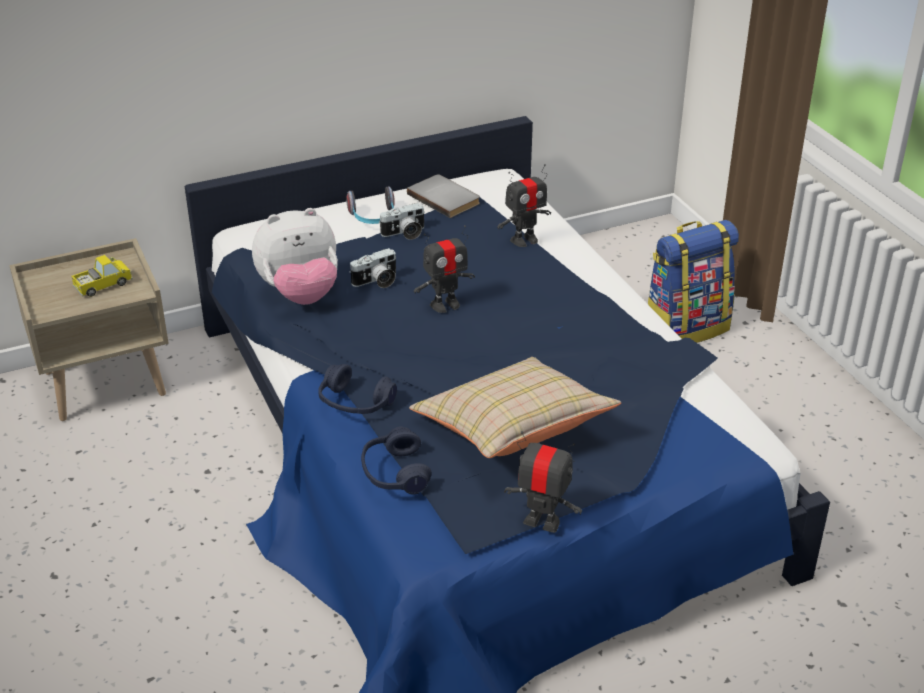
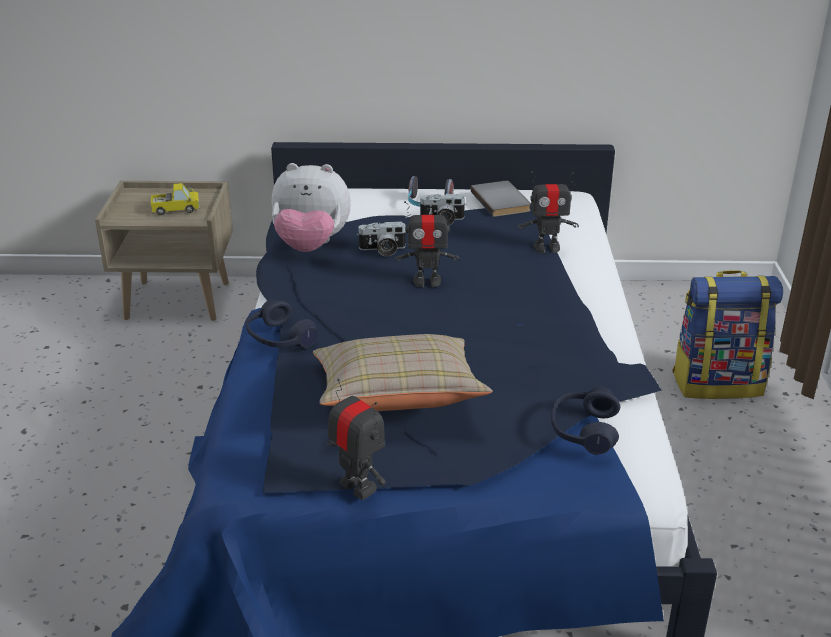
camera: 25 degrees right, 5 degrees down
(394, 473) = (261, 404): blue headphones -> blue headphones (583, 431)

